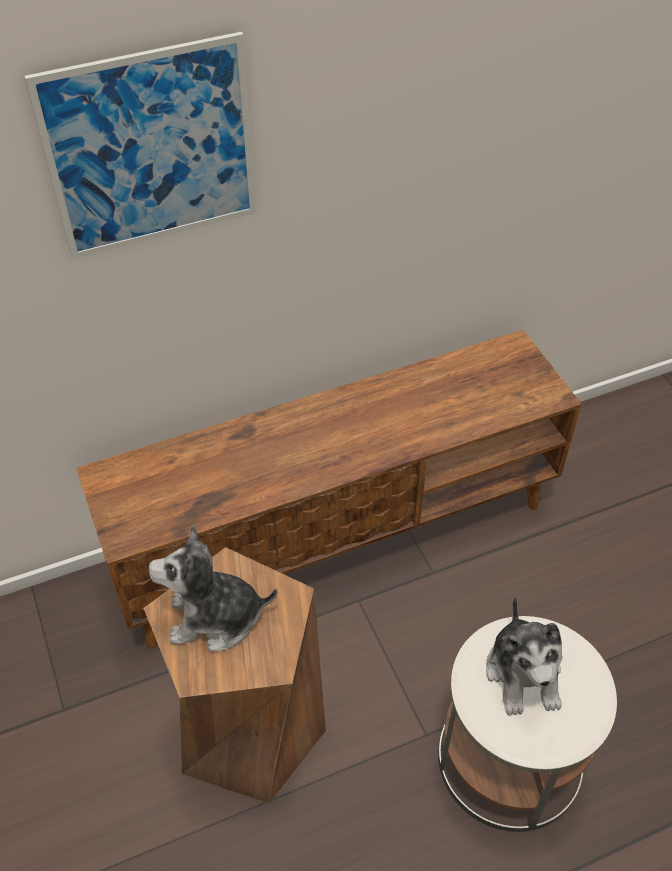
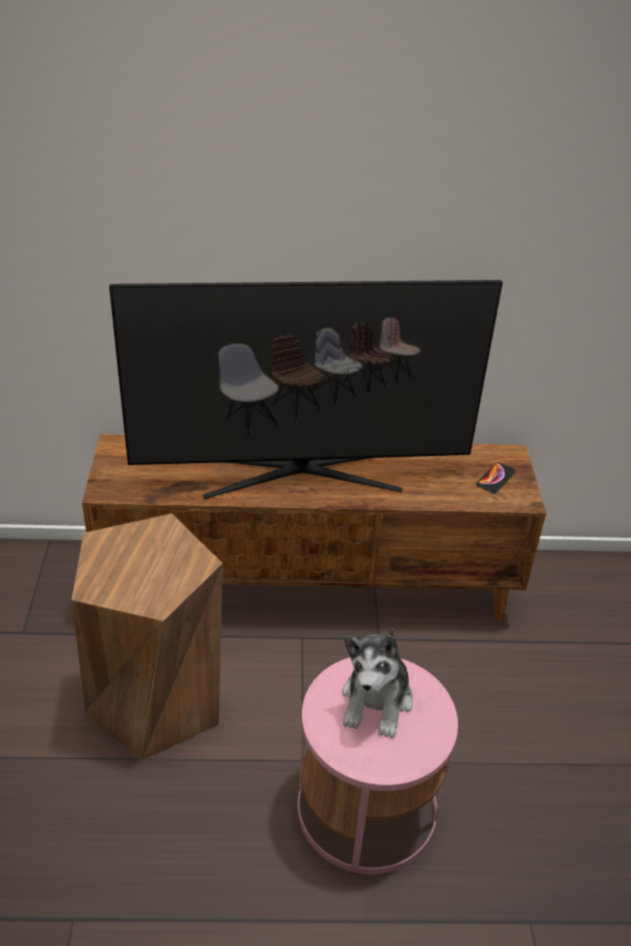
camera: 20 degrees right, 10 degrees down
(151, 149) = (200, 168): picture -> none
(215, 618) = (132, 557): plush toy -> none
(321, 442) = (300, 473): none -> television
(510, 758) = (367, 807): white side table -> pink side table
(515, 380) = (495, 478): none -> phone

